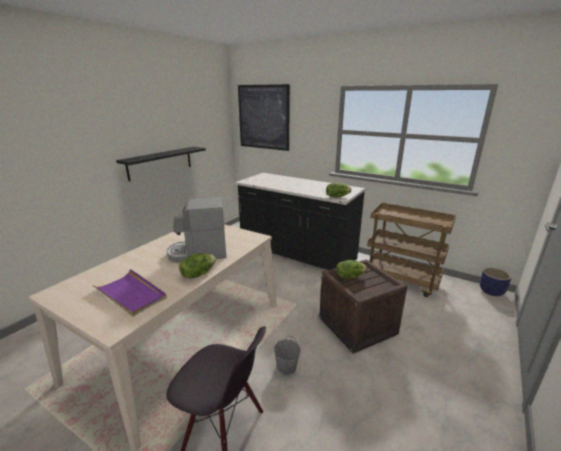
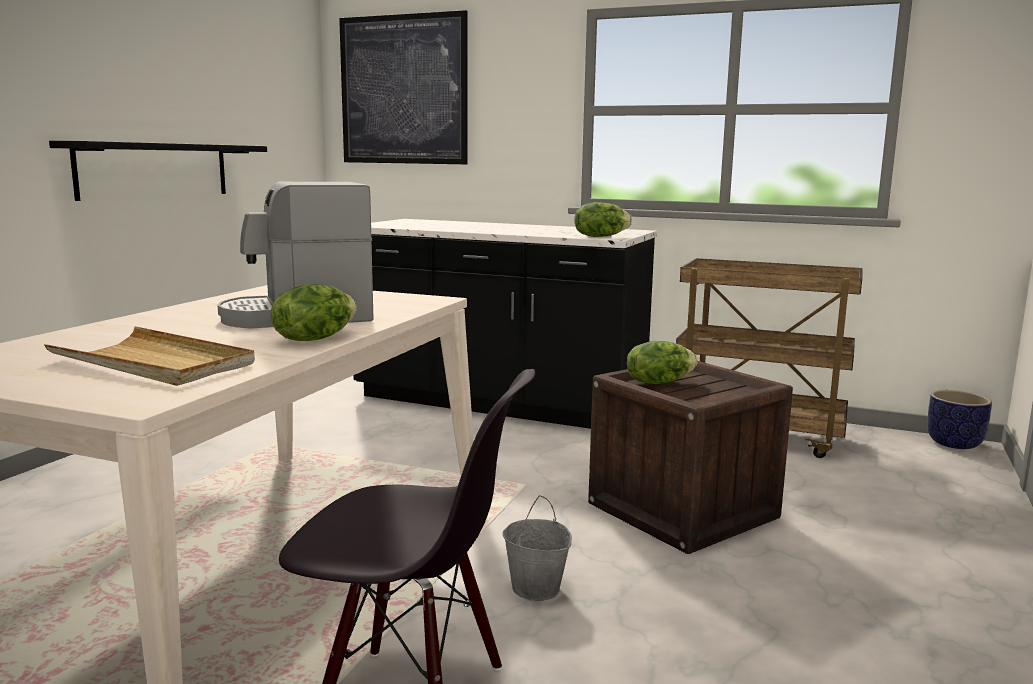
camera: 10 degrees left, 10 degrees down
(131, 294) = (154, 363): purple tray -> beige tray

